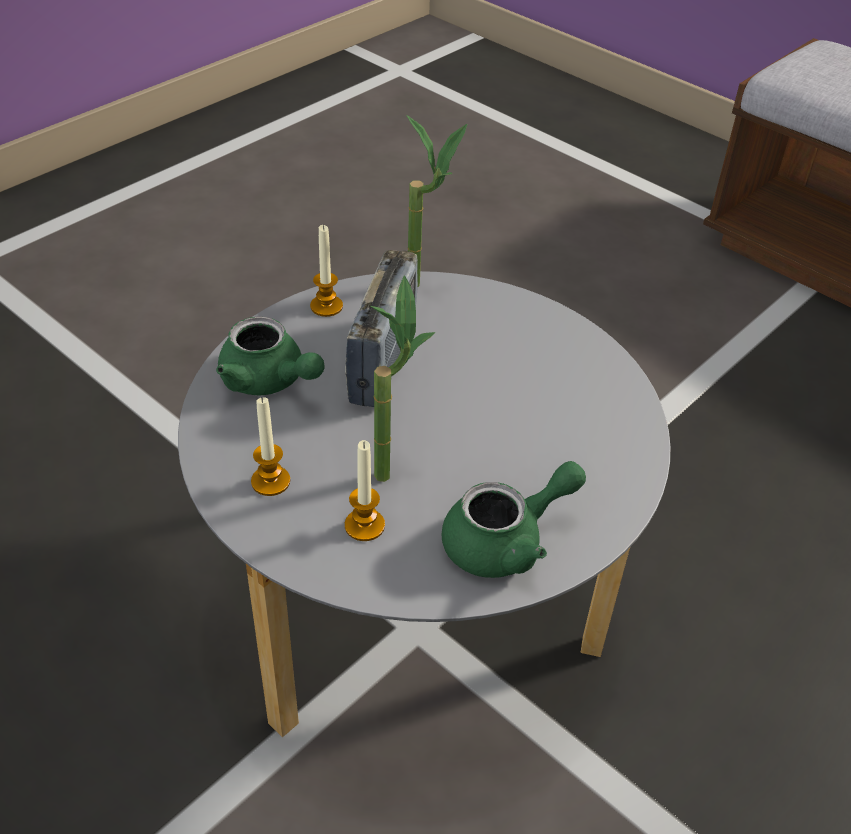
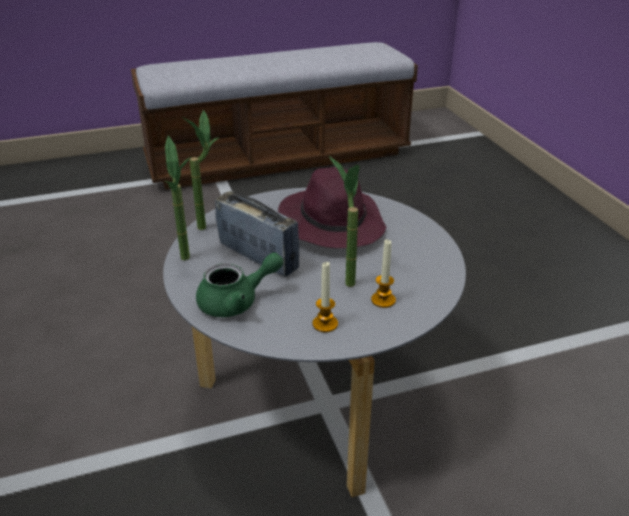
camera: 60 degrees left, 10 degrees down
(326, 306) = (189, 262): candle -> potted plant
(506, 541) = (422, 260): green teapot -> none
(527, 402) = (331, 224): none -> purple hat

